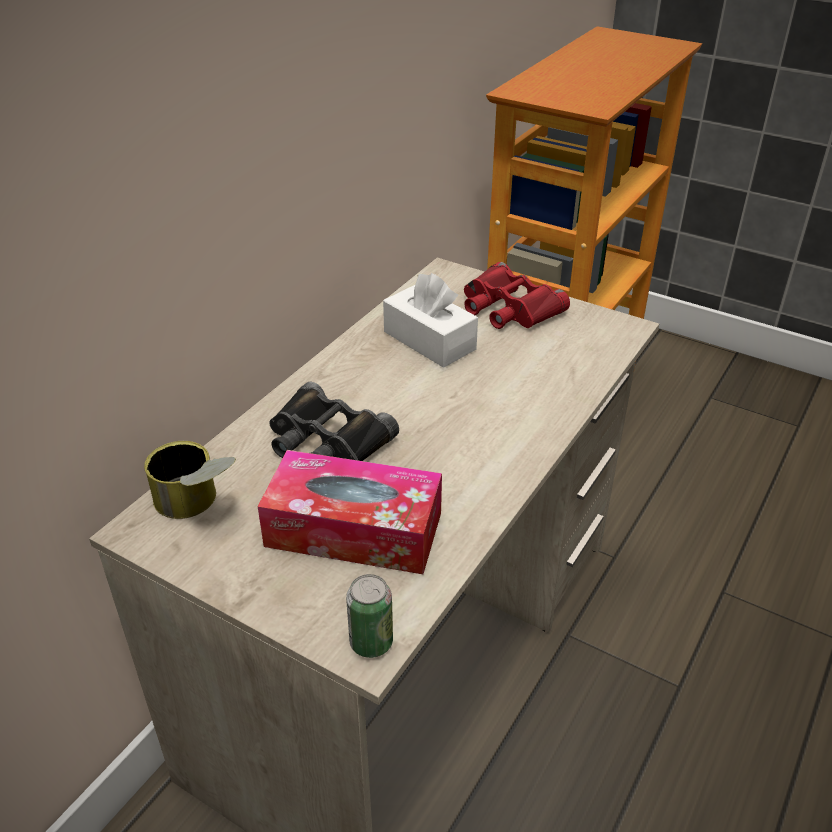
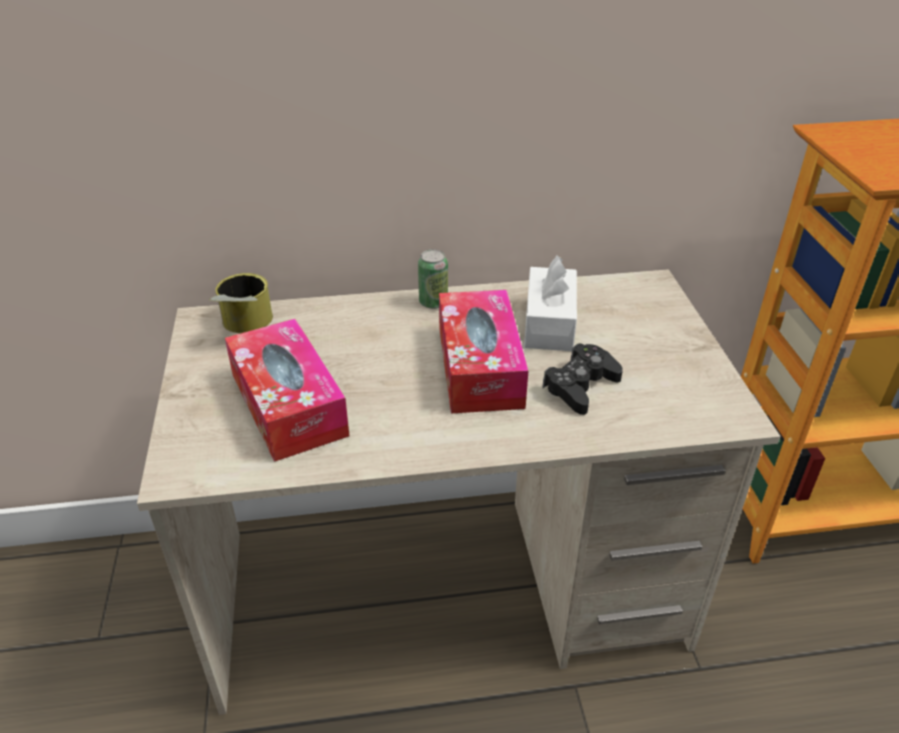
camera: 50 degrees right, 0 degrees up
(326, 440) = (368, 341): black binoculars -> none
(371, 642) = (184, 472): can -> can (433, 302)
(438, 400) = (479, 366): none -> tissue box
(508, 308) = (656, 338): red binoculars -> none
(519, 368) = (580, 386): none -> black game controller

